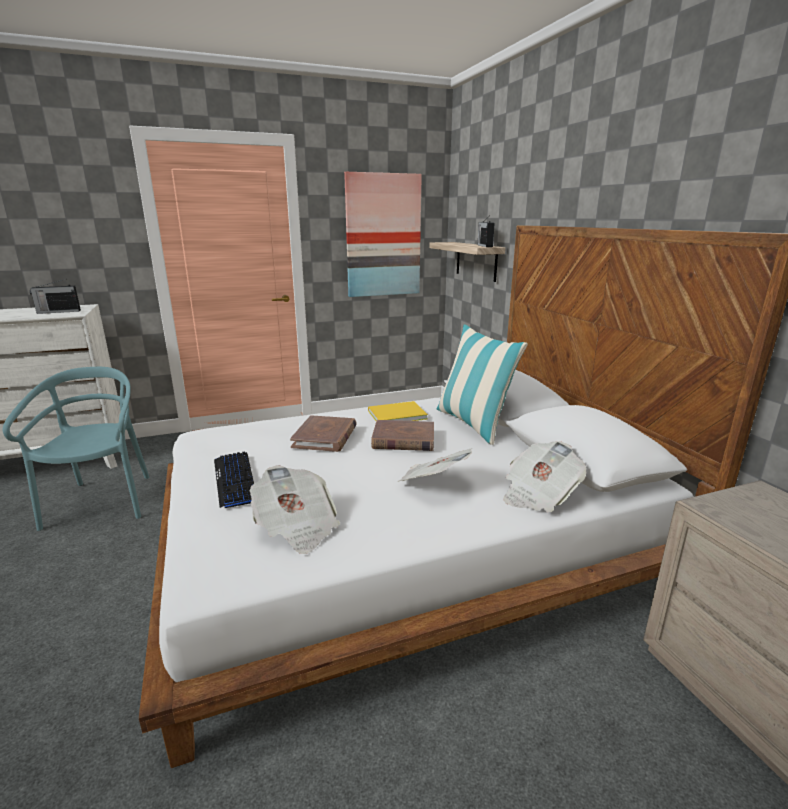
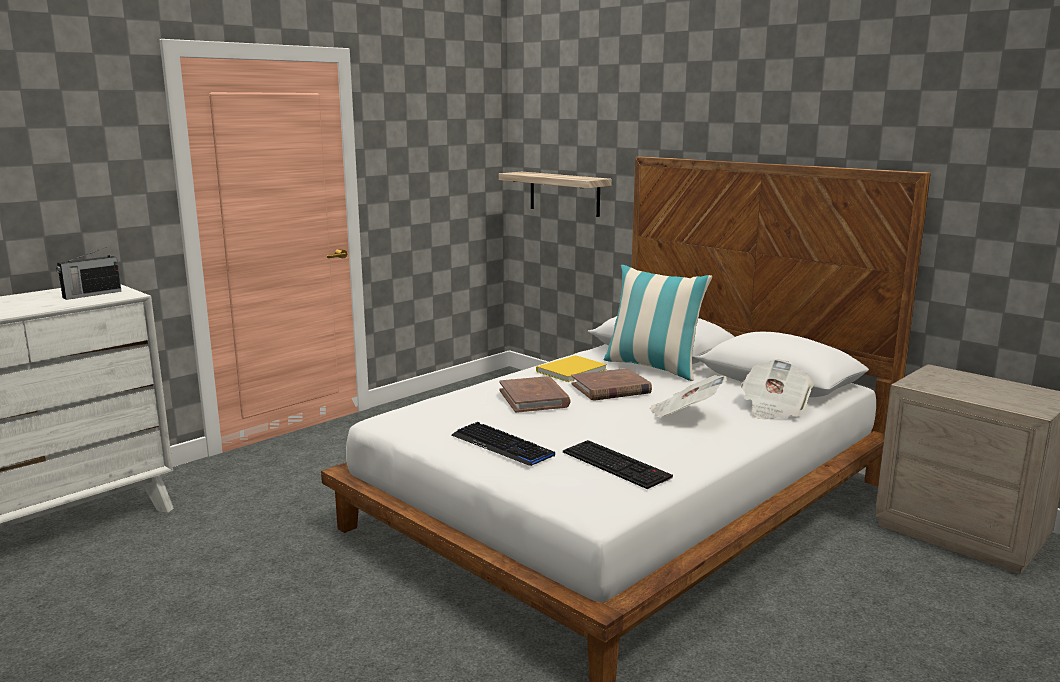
camera: 25 degrees left, 5 degrees down
(102, 502) = (216, 545): turquoise chair -> none
(296, 527) = (618, 464): newspaper -> keyboard
(383, 236) = (444, 167): picture -> none
(484, 246) = (585, 177): radio -> none

